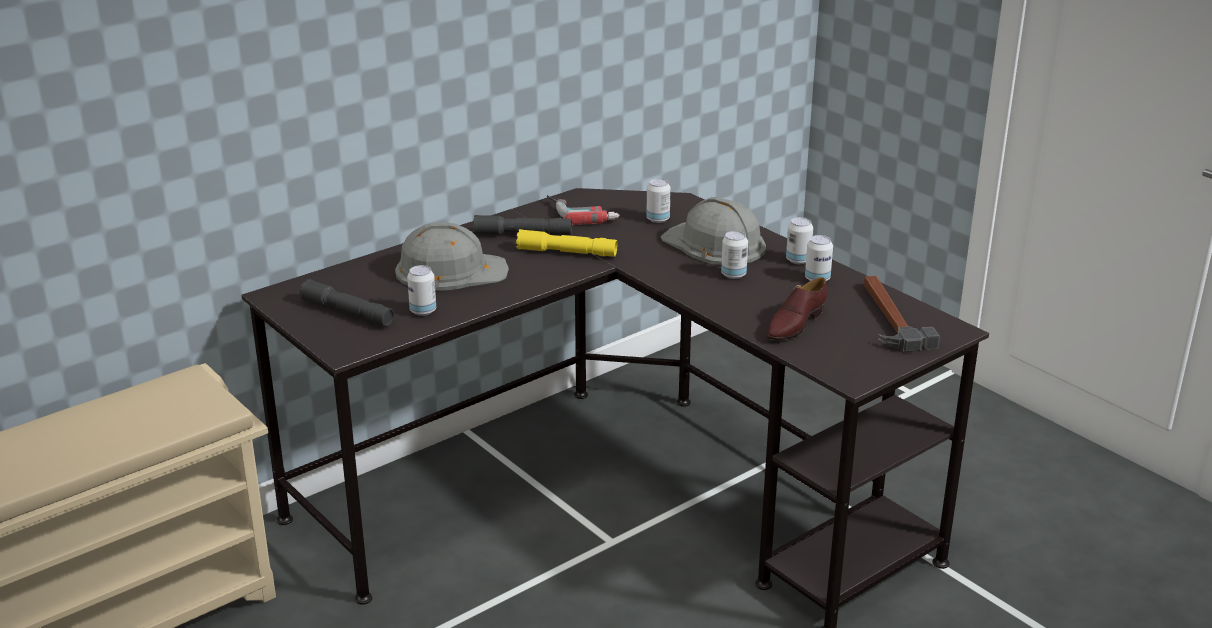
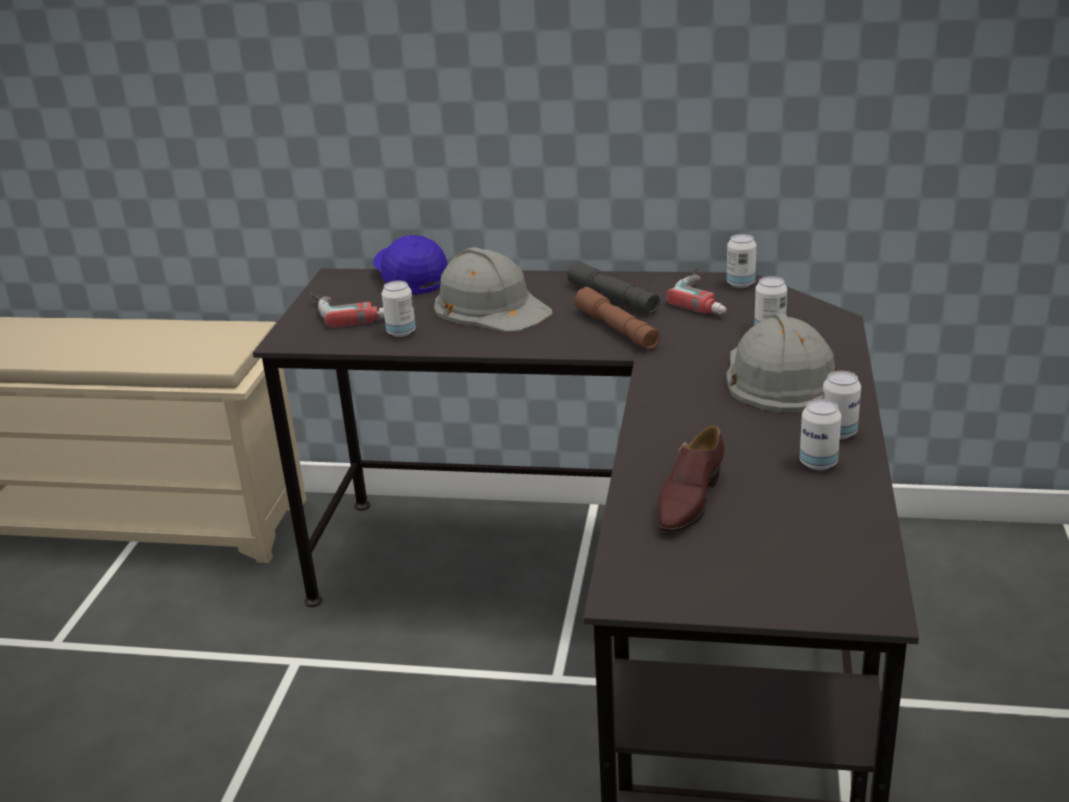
camera: 50 degrees right, 0 degrees up
(341, 274) = (410, 279): none -> blue cap
(347, 312) = (351, 311): grey flashlight -> power drill
(567, 252) = (617, 329): yellow flashlight -> brown flashlight
(733, 275) = (732, 417): can -> can (740, 284)
(795, 324) = (689, 500): brown shoe -> brown shoe turned 60 degrees counterclockwise
(889, 317) = (816, 548): hammer -> none

